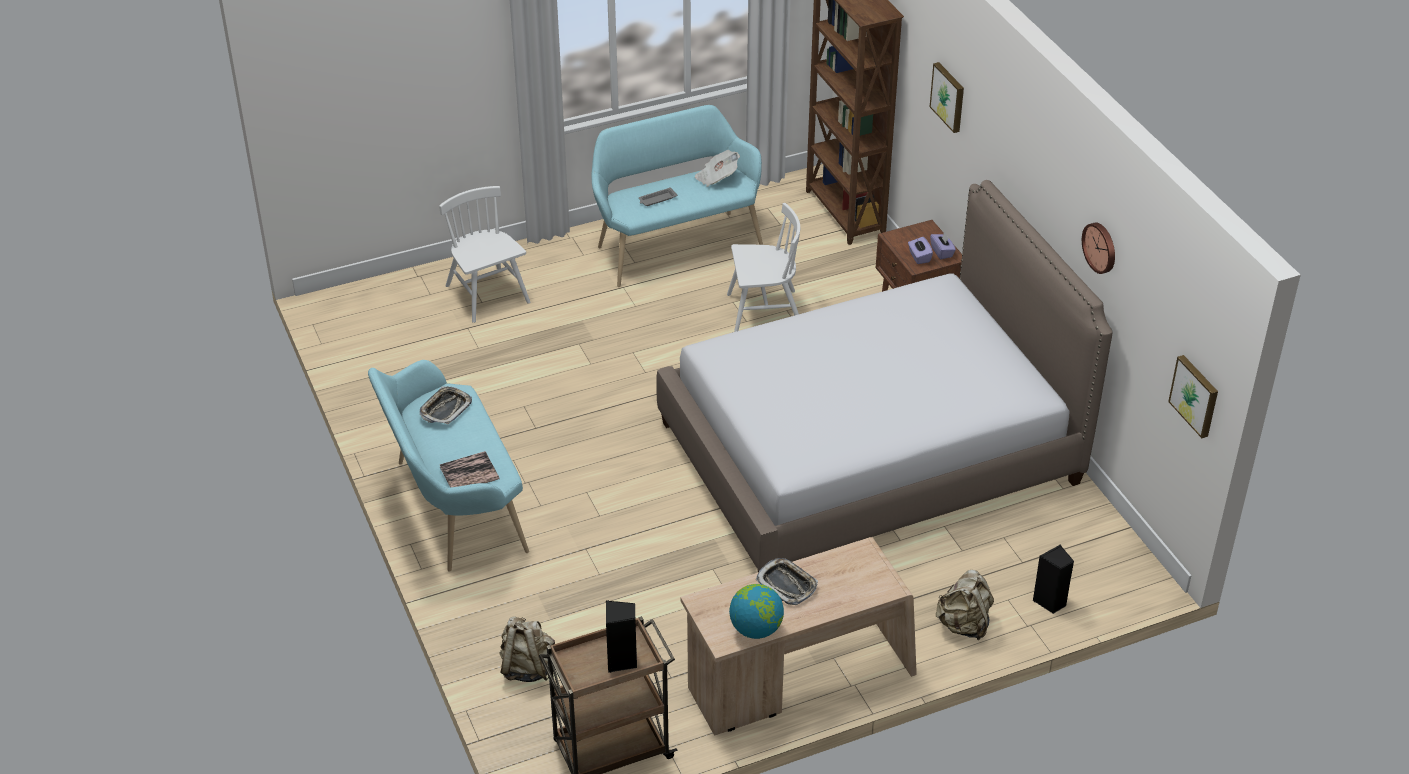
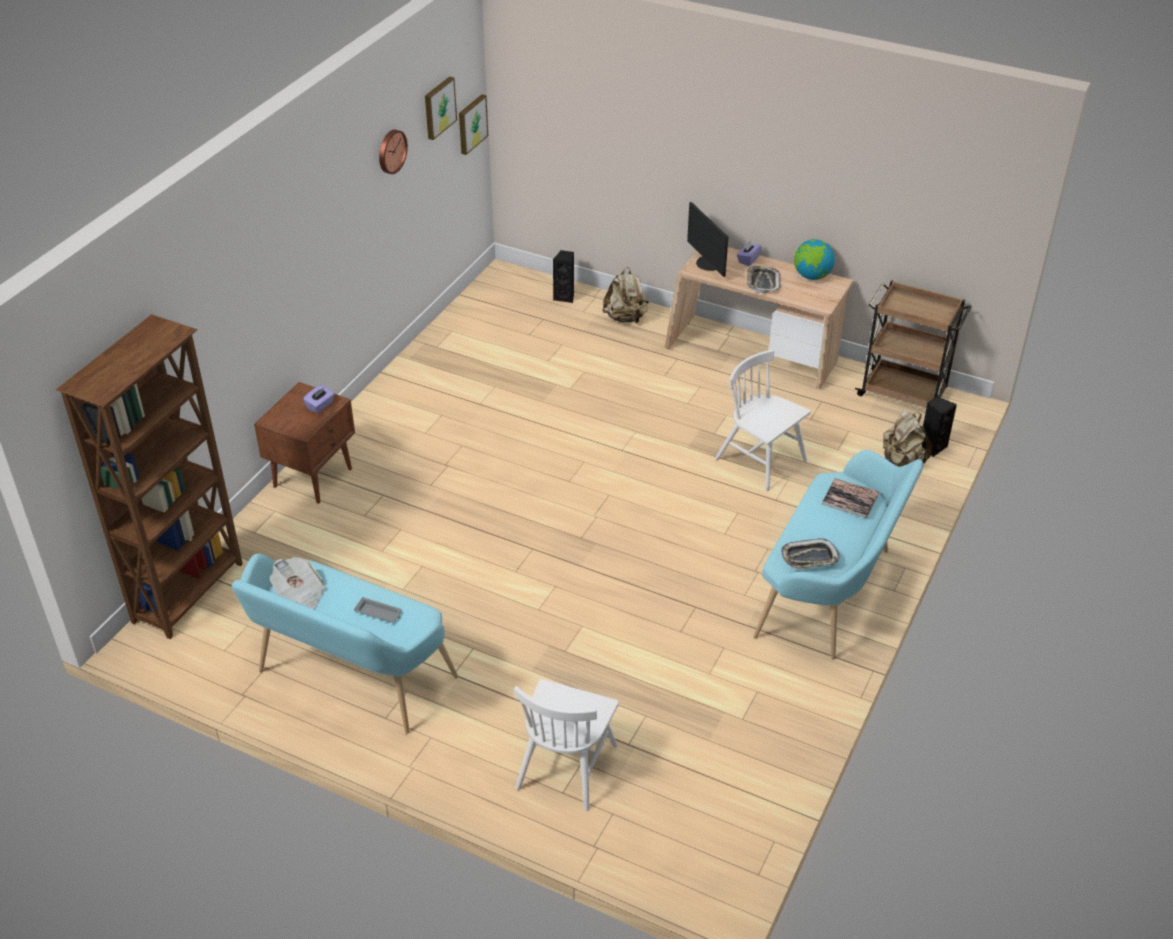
camera: 130 degrees left, 0 degrees up
(622, 661) = (911, 302): black speaker -> black speaker (932, 447)
(764, 311) = (397, 563): white chair -> white chair (761, 460)
(863, 566) = (708, 264): none -> monitor
(870, 453) = (513, 422): bed -> none
(942, 252) = (300, 398): purple tissue box -> purple tissue box (748, 260)
(949, 96) = (226, 293): picture -> picture (438, 107)

